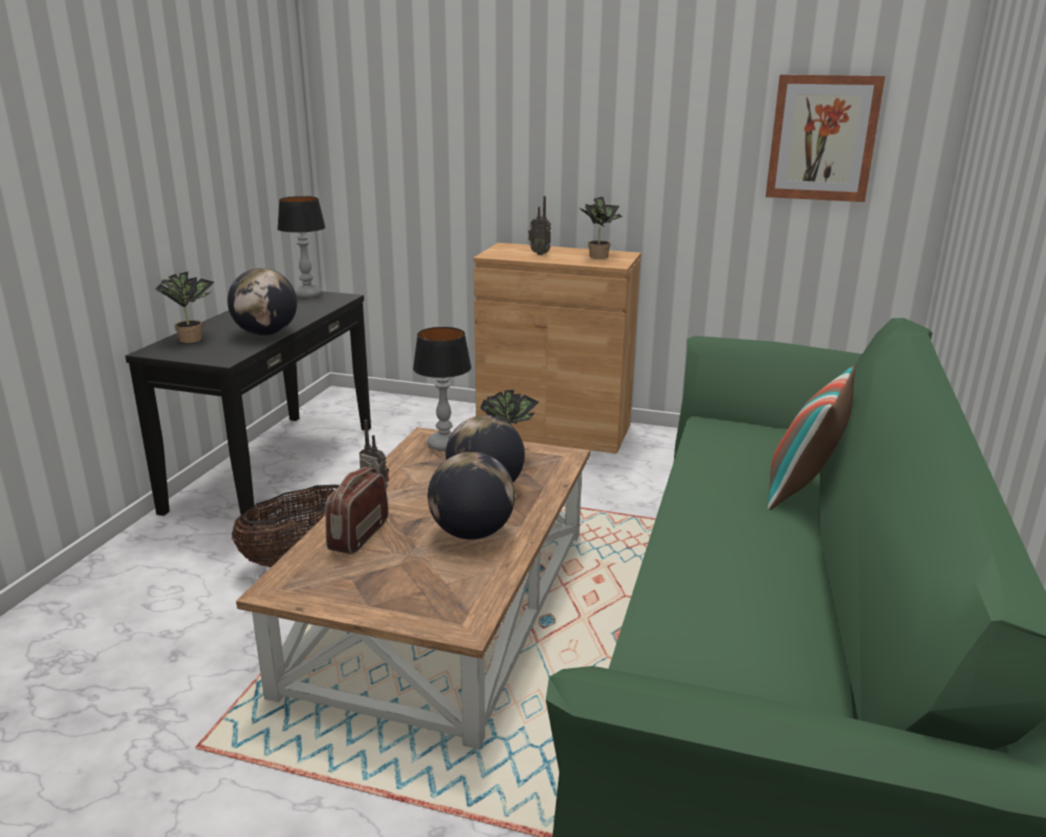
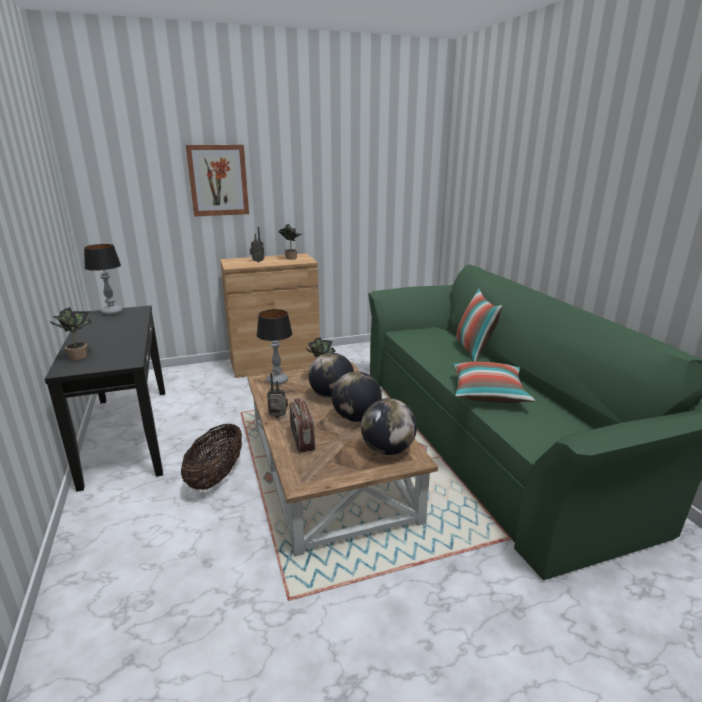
camera: 35 degrees left, 0 degrees up
(266, 334) = (129, 341): globe -> globe (387, 450)
(703, 567) = (488, 393): none -> pillow
(822, 138) = (388, 183): picture -> picture (218, 180)

